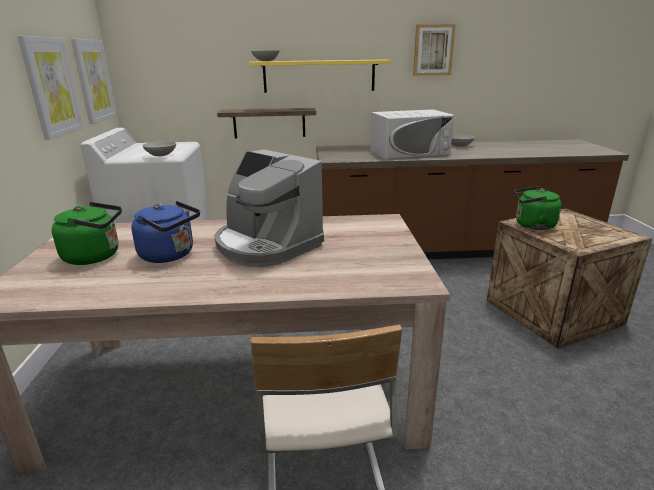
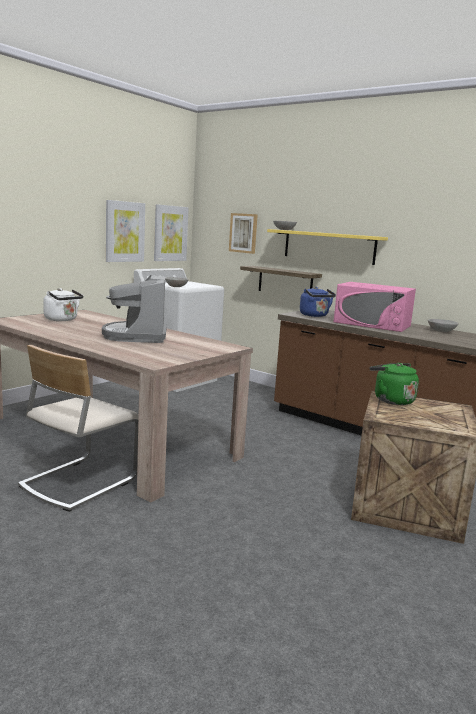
camera: 40 degrees right, 10 degrees down
(96, 256) = (62, 320): green kettle -> white kettle
(170, 255) = (88, 327): blue kettle -> blue kettle (315, 315)
(409, 152) = (372, 324): white microwave -> pink microwave
(433, 50) = (435, 232): picture -> picture (243, 233)

